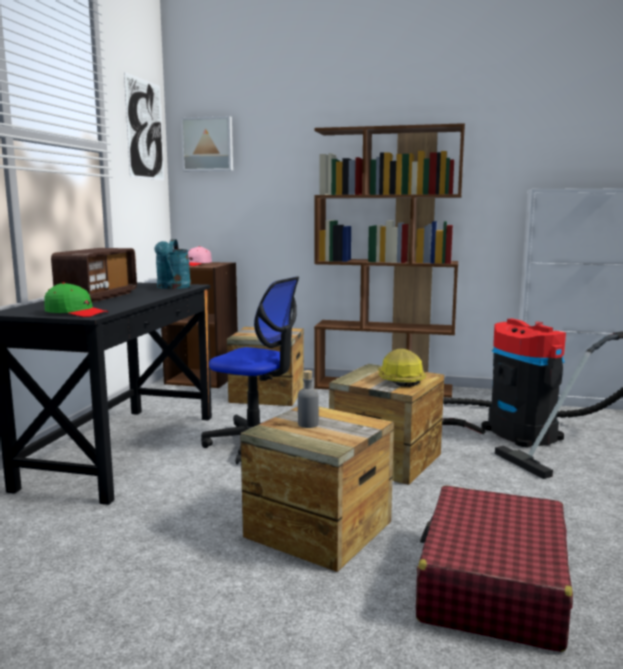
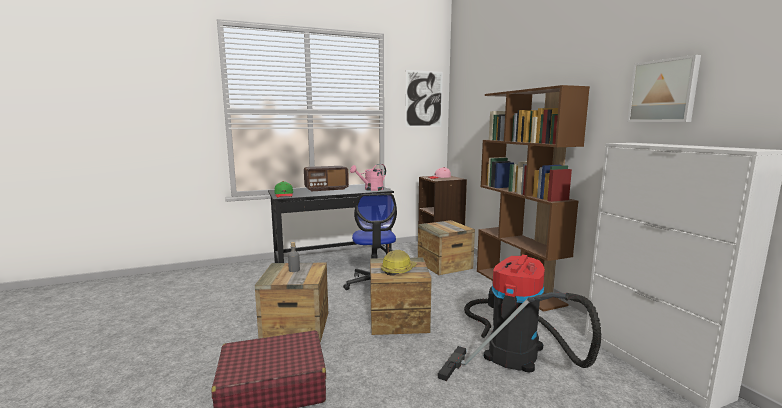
camera: 55 degrees right, 0 degrees up
(173, 287) = (371, 189): turquoise watering can -> pink watering can
(208, 144) = (461, 104): picture -> picture (663, 91)

